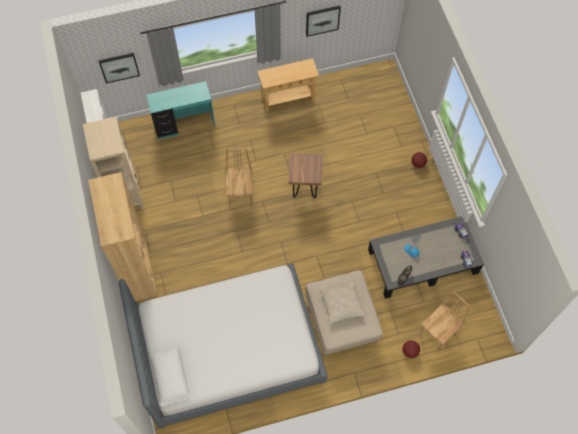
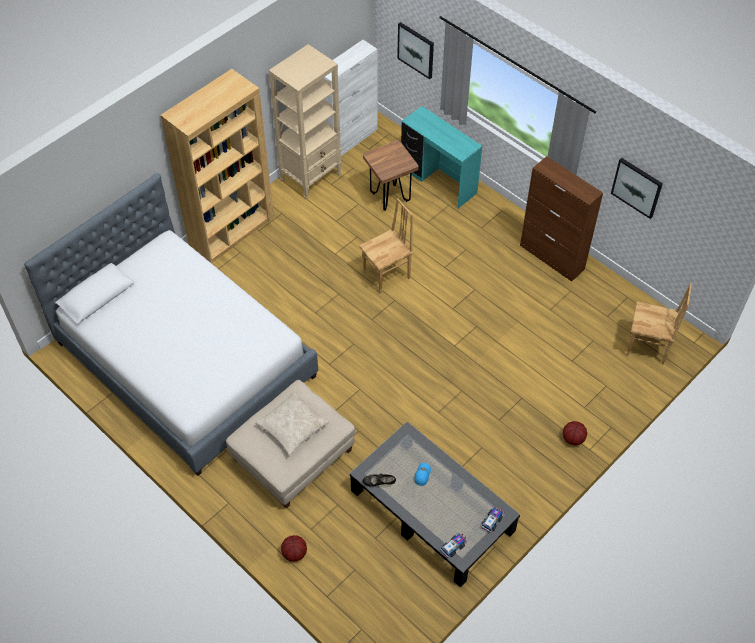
camera: 60 degrees right, 10 degrees down
(288, 99) = (552, 257): beige console table -> brown cabinet
(304, 188) = (442, 333): brown stool -> brown stool (390, 197)
(438, 334) = (339, 576): brown chair -> brown chair (647, 348)

